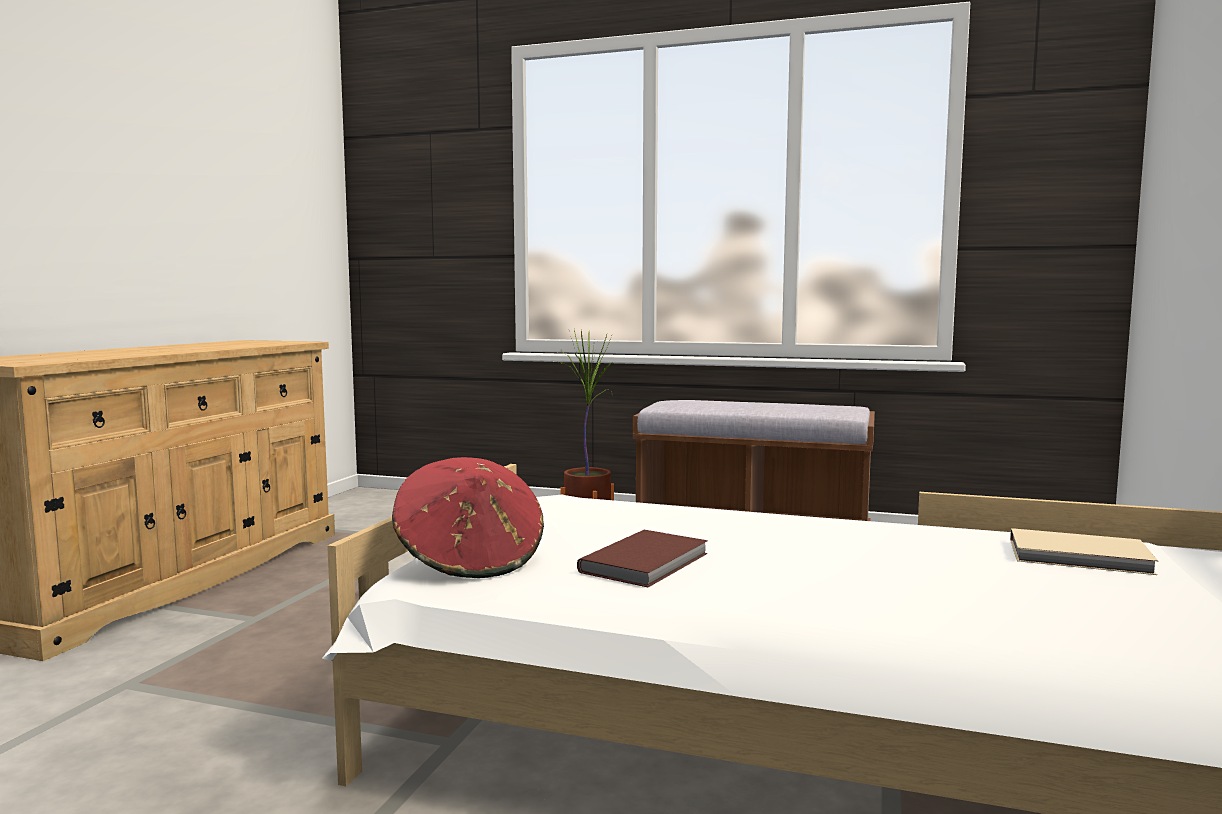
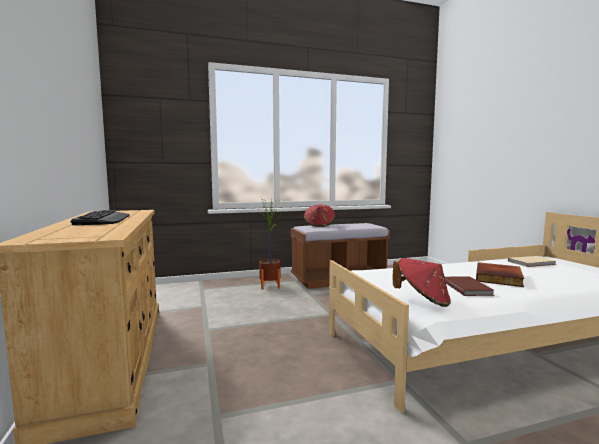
camera: 35 degrees left, 0 degrees up
(171, 348) = (103, 219): none -> keyboard
(712, 400) = (319, 225): none -> red hat
(817, 564) = (499, 277): none -> book

